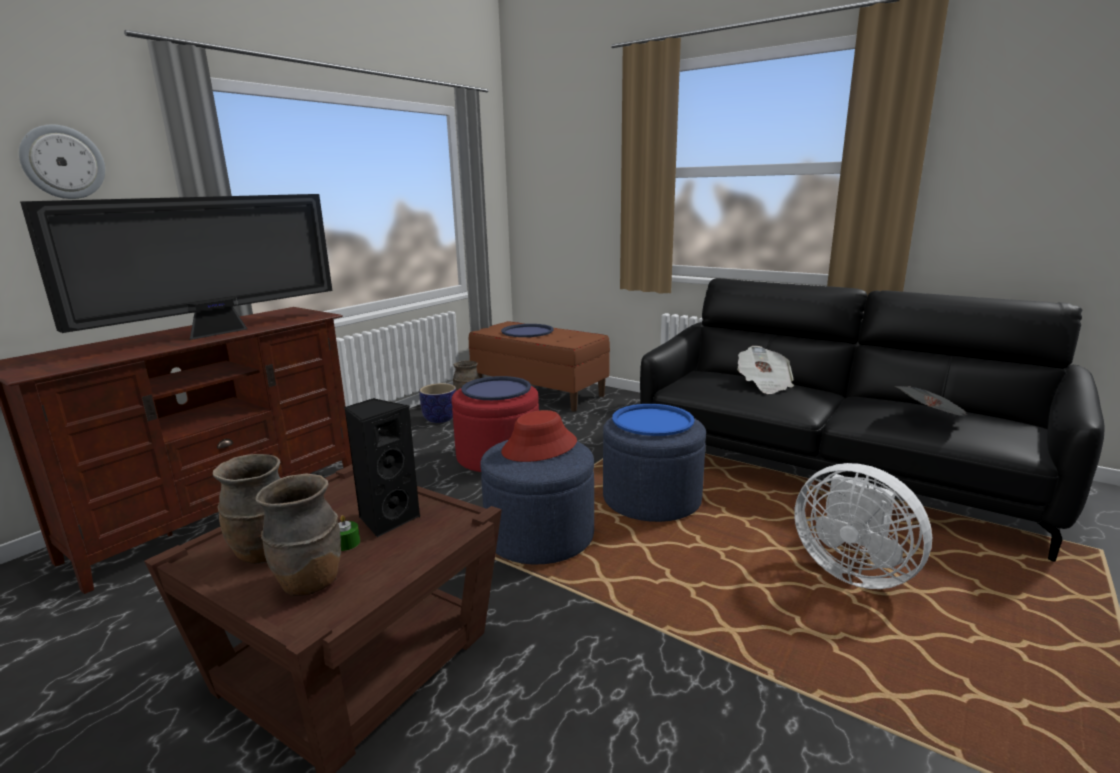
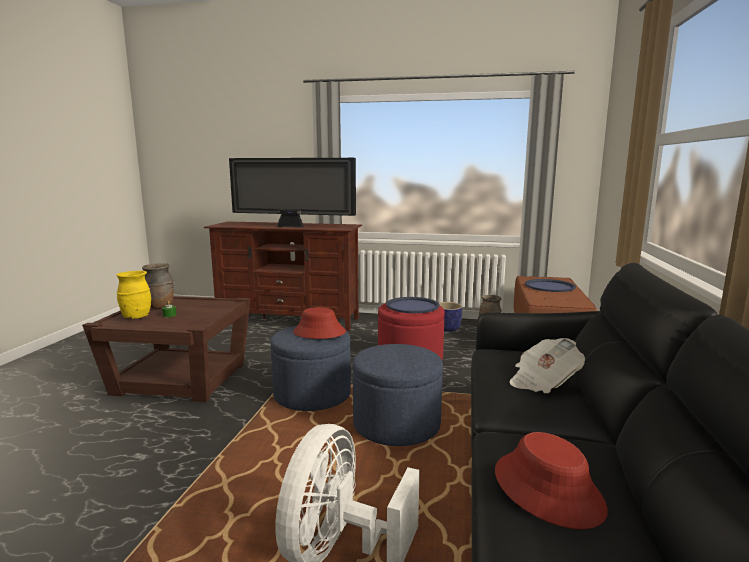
camera: 65 degrees right, 5 degrees down
(63, 162) = (278, 142): wall clock -> none
(309, 583) = (136, 317): brown vase -> yellow vase
(387, 519) = (193, 316): black speaker -> none
(652, 421) = (400, 355): blue tray -> none
(930, 418) = (548, 489): newspaper -> red hat

